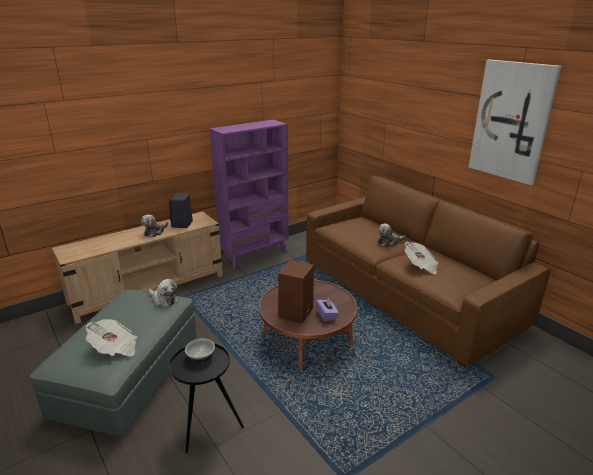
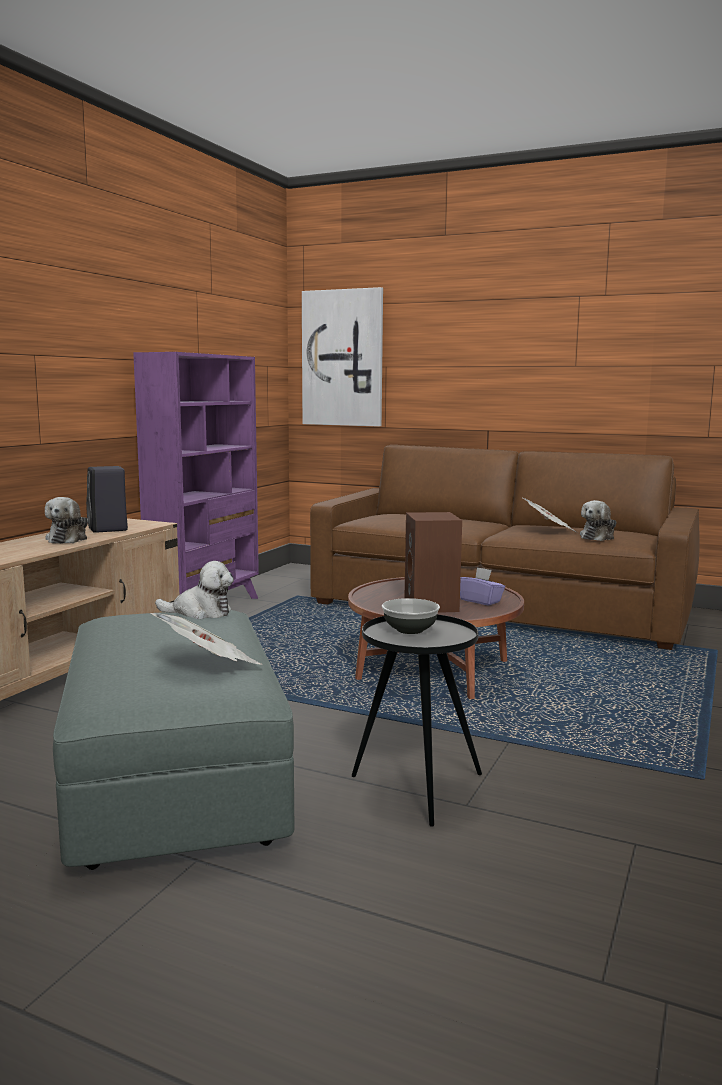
camera: 30 degrees left, 15 degrees down
(389, 242) = (467, 522): plush toy -> plush toy (598, 537)
(511, 121) = (604, 321): picture -> picture (343, 358)

